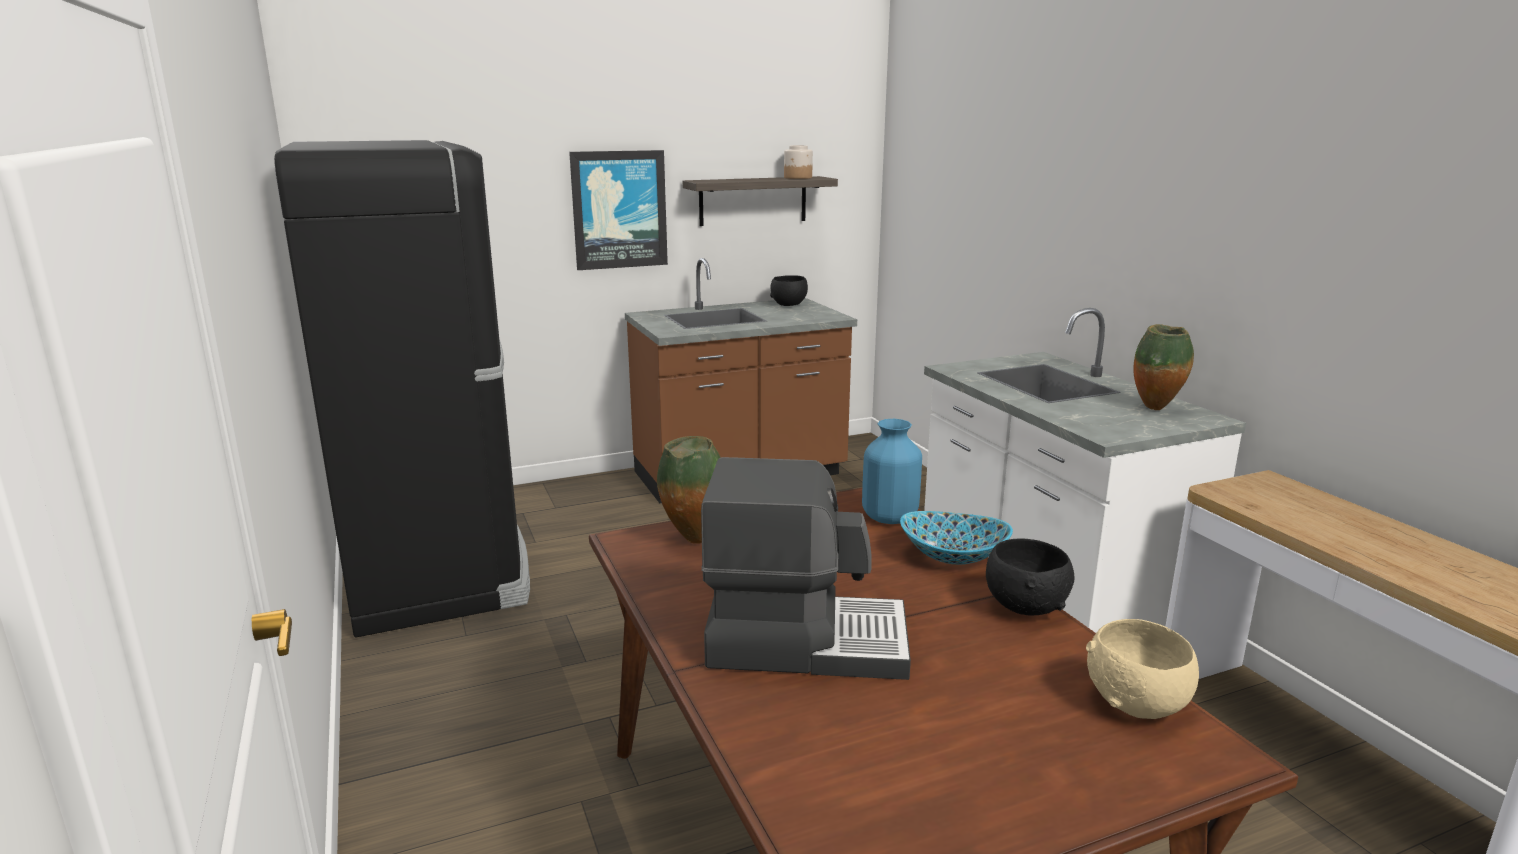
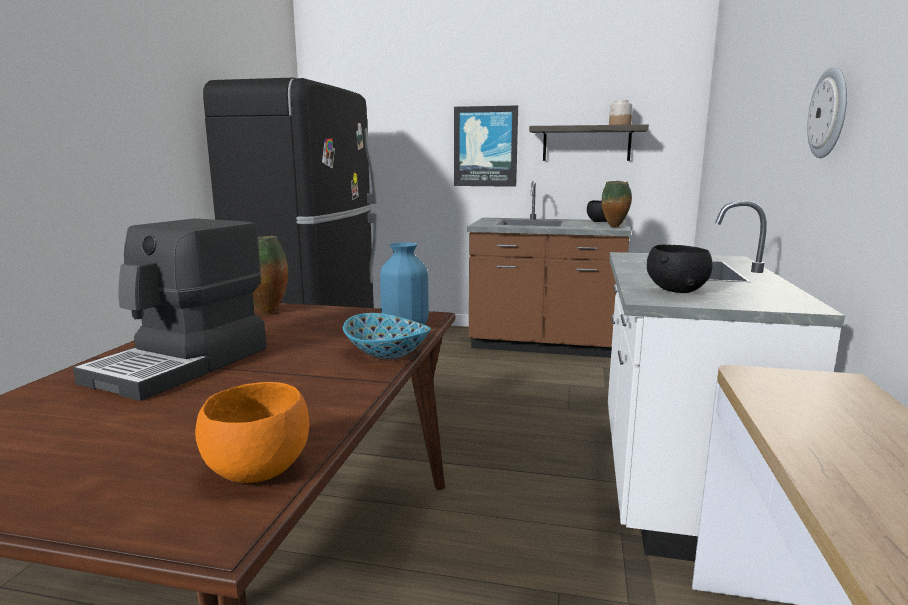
camera: 35 degrees right, 5 degrees down
(805, 640) = (183, 365): coffee machine -> coffee machine turned 75 degrees clockwise
(1025, 606) = (356, 390): black bowl -> black bowl (677, 290)
(1138, 704) = (259, 470): beige bowl -> orange bowl
(1156, 409) = (757, 294): vase -> vase (615, 227)
(1175, 230) = (829, 113): none -> wall clock

